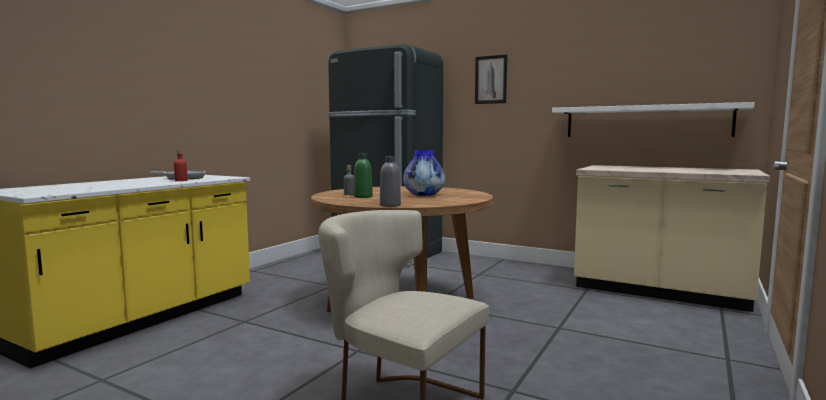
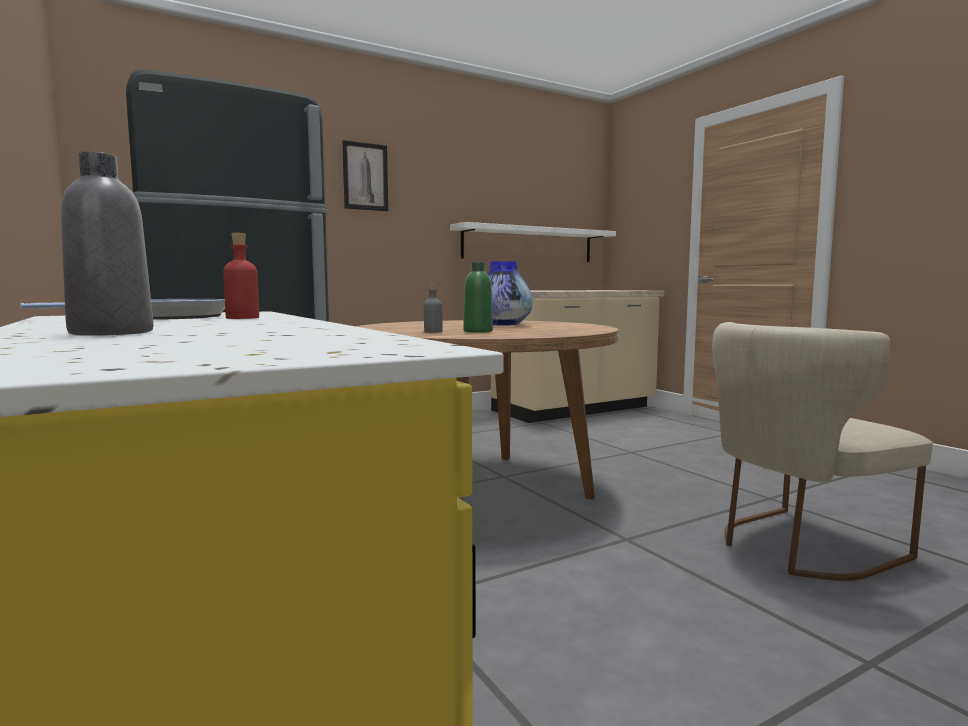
camera: 60 degrees left, 0 degrees up
(390, 205) = (587, 332): grey bottle -> grey bottle (111, 333)

